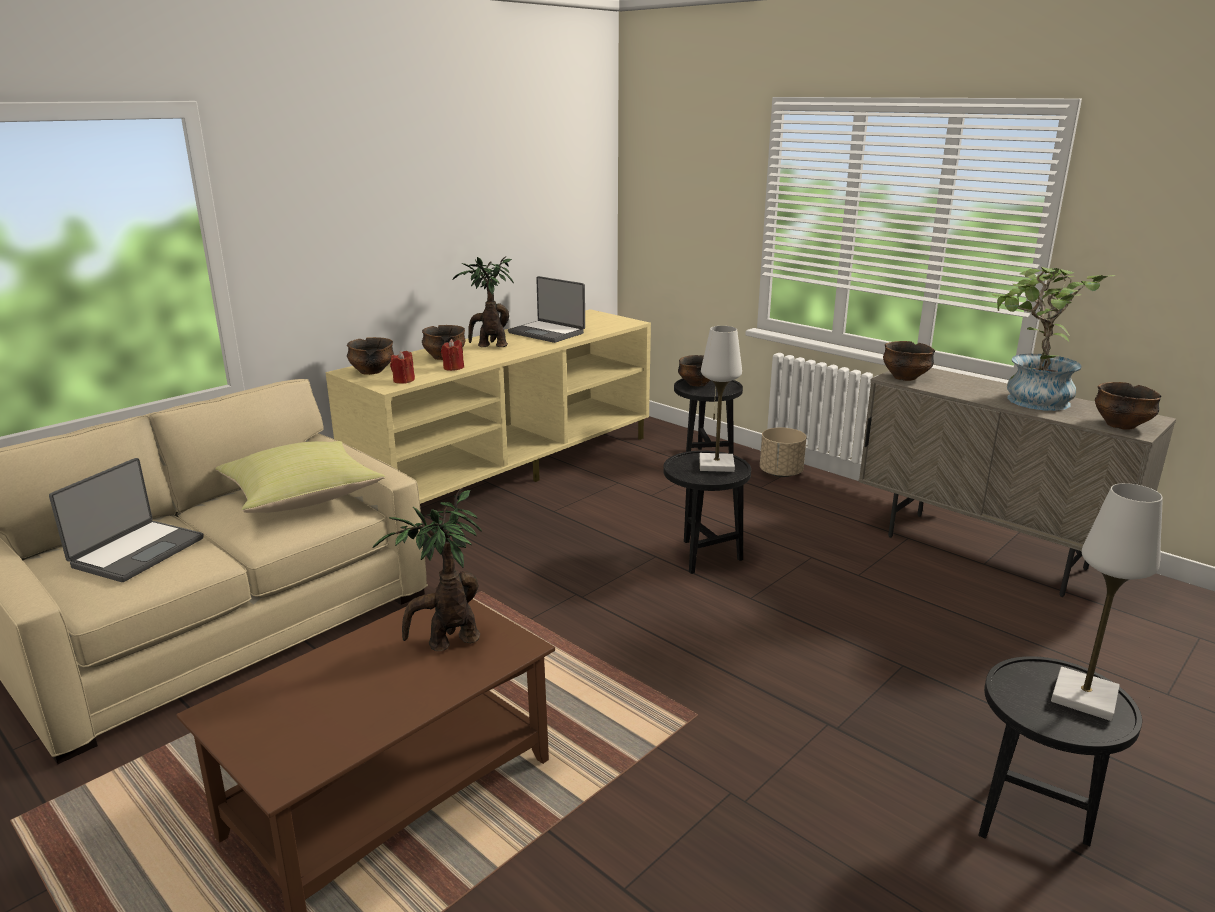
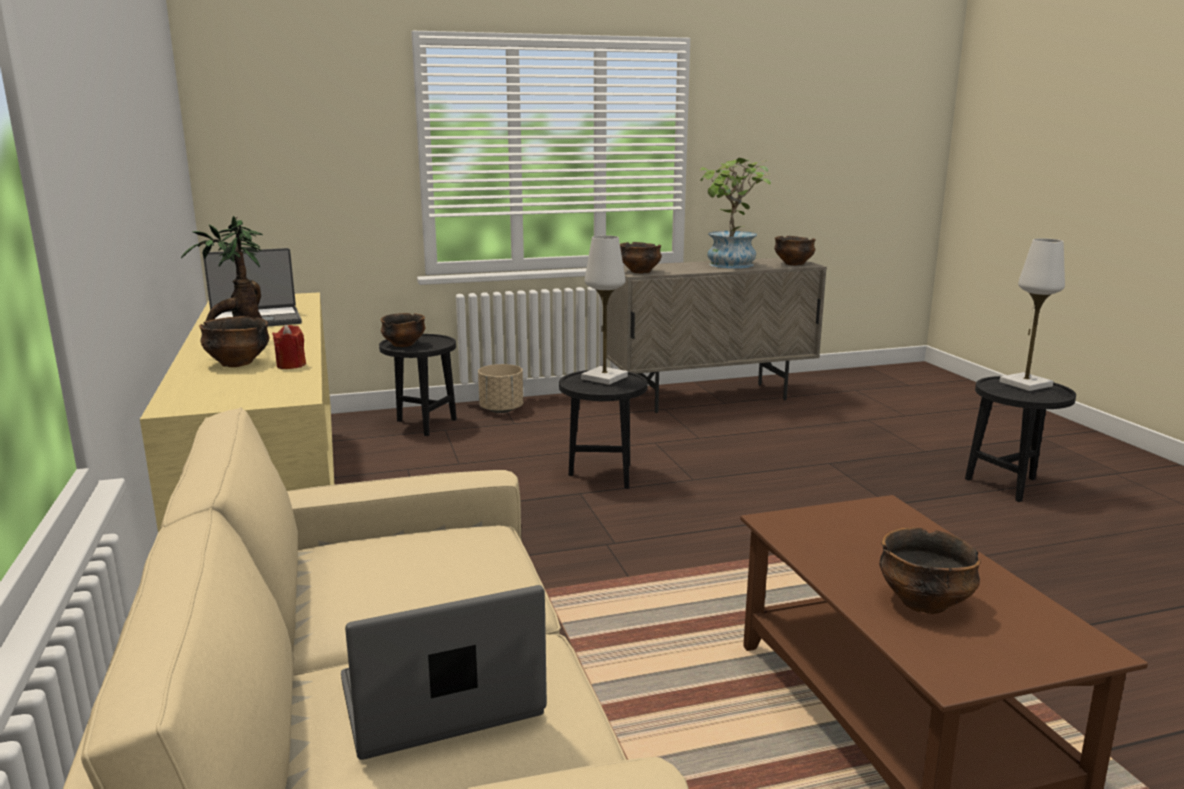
camera: 60 degrees left, 5 degrees down
(136, 552) = (441, 702): laptop -> laptop turned 75 degrees counterclockwise
(303, 498) = (414, 553): yellow pillow -> none
(372, 372) = (208, 397): bowl -> bowl (924, 602)
(403, 380) = (287, 389): red candle -> none
(446, 641) = (859, 534): potted plant -> none

